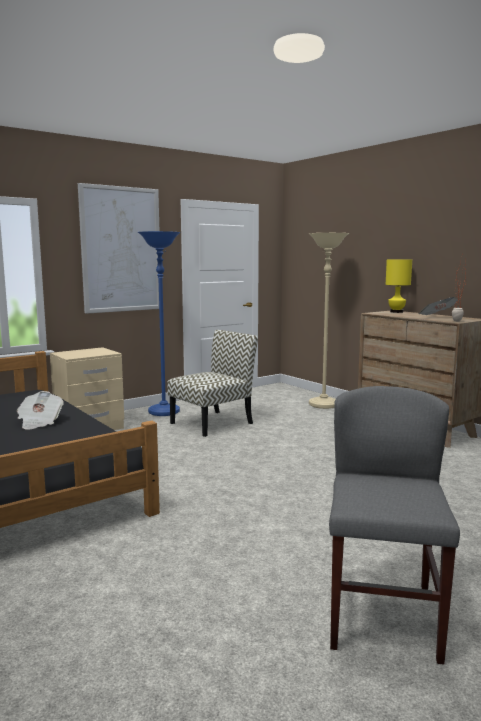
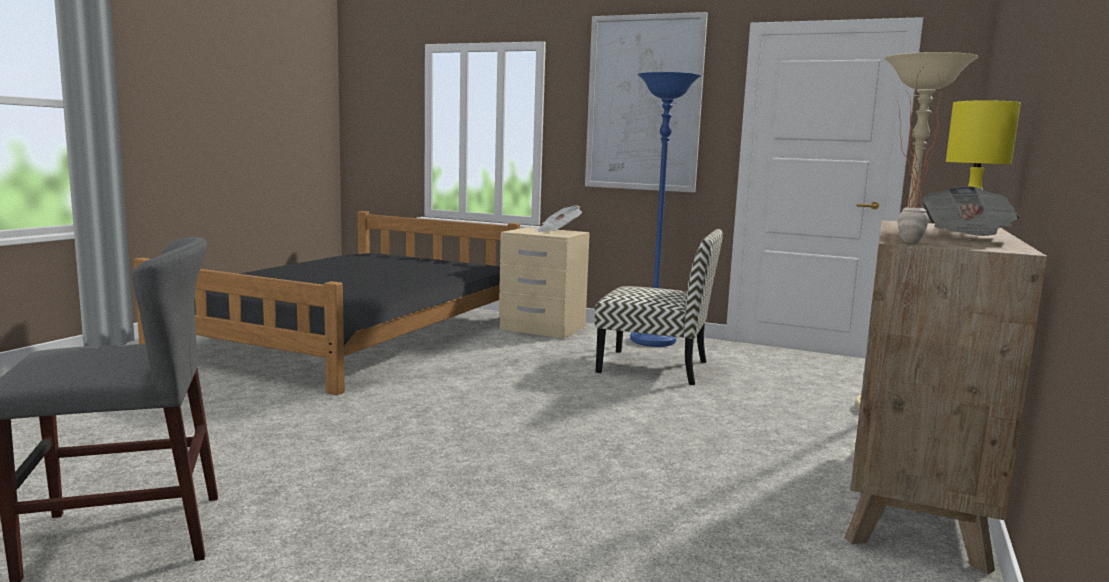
camera: 60 degrees right, 0 degrees up
(39, 422) = (381, 280): newspaper -> newspaper (558, 231)

